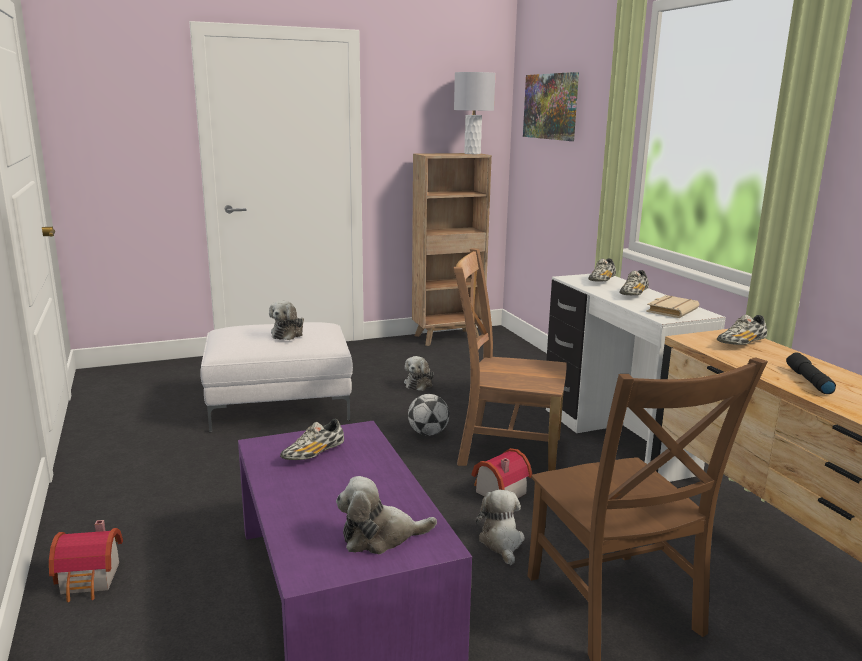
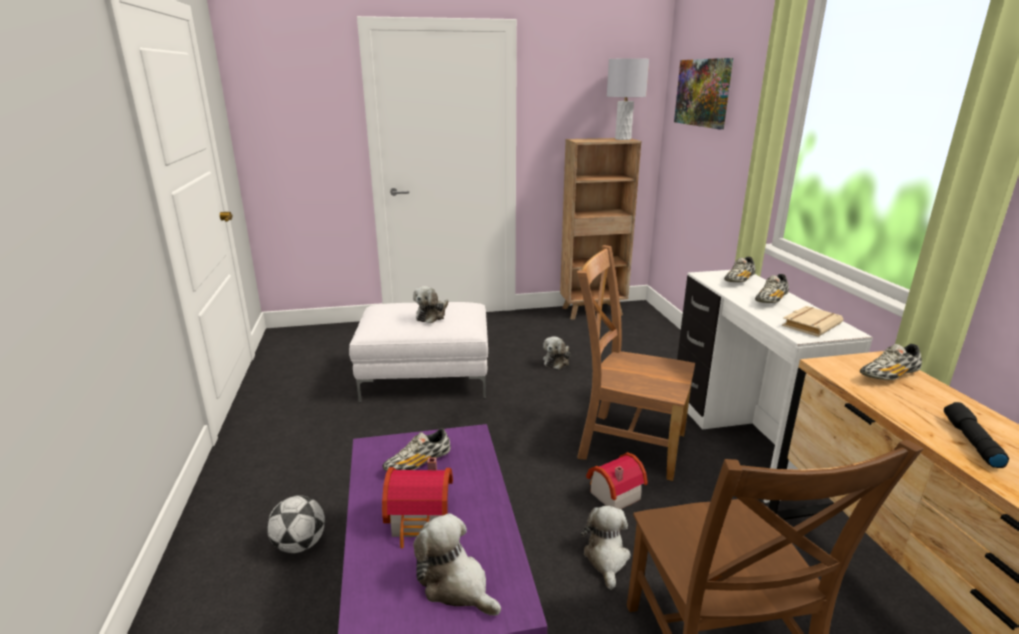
camera: 10 degrees right, 5 degrees up
(91, 580) = (216, 560): toy house -> toy house (421, 522)
(380, 537) = (456, 585): plush toy -> plush toy turned 45 degrees clockwise
(428, 433) = (555, 418): football -> football (300, 545)

